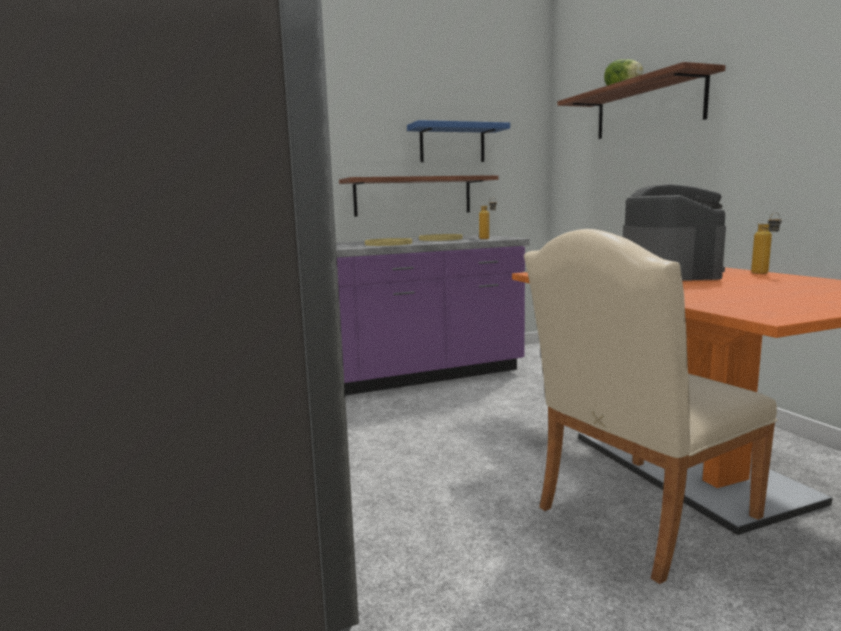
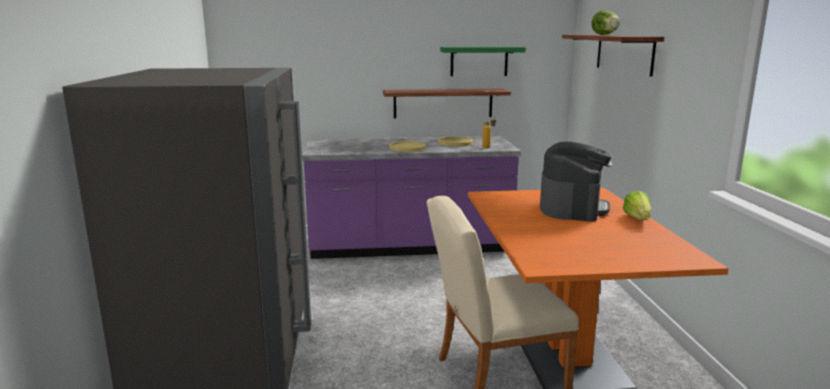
camera: 15 degrees right, 5 degrees up
(452, 144) = (479, 61): blue shelf -> green shelf
(764, 274) = (637, 219): bottle -> lettuce

